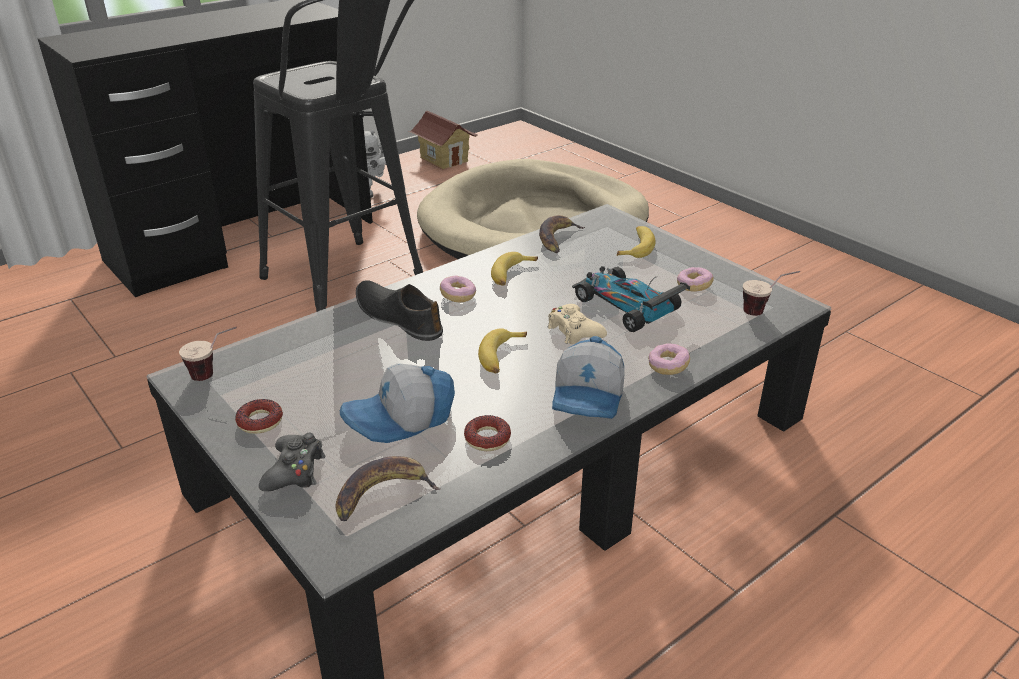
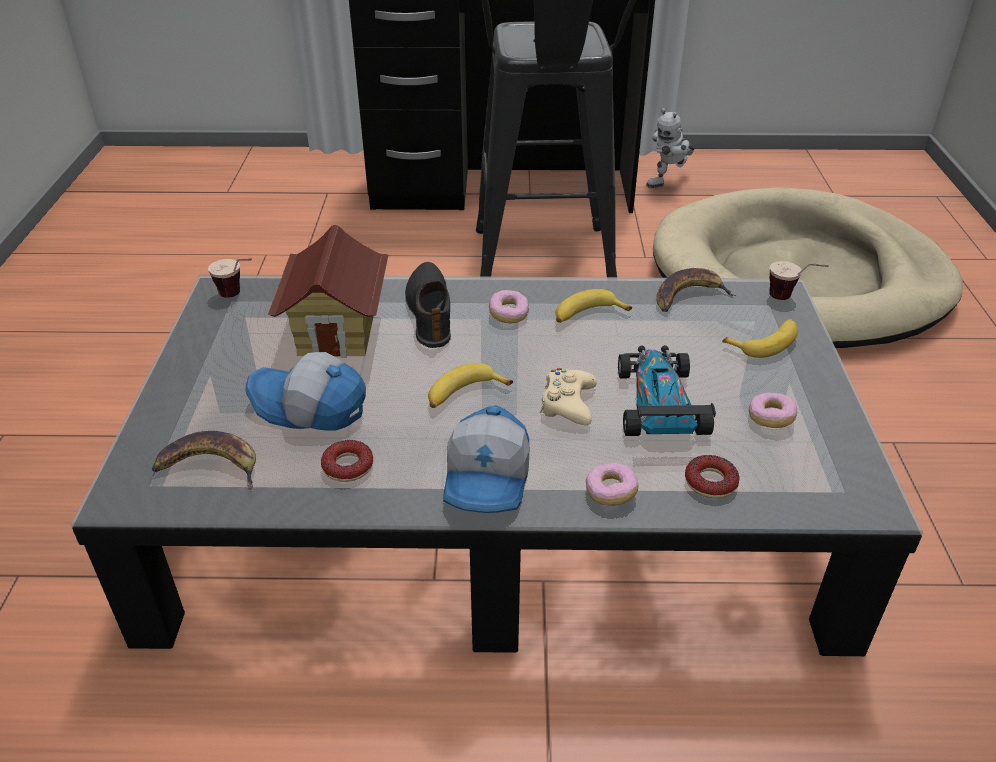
camera: 40 degrees right, 5 degrees up
(260, 421) = (215, 353): donut -> donut (710, 482)
(294, 471) = (182, 408): black game controller -> none
(444, 159) = (781, 170): toy house -> toy house (338, 332)
(589, 396) = (489, 479): cap -> cap turned 45 degrees counterclockwise
(765, 311) = (818, 491): cup -> cup (791, 300)

